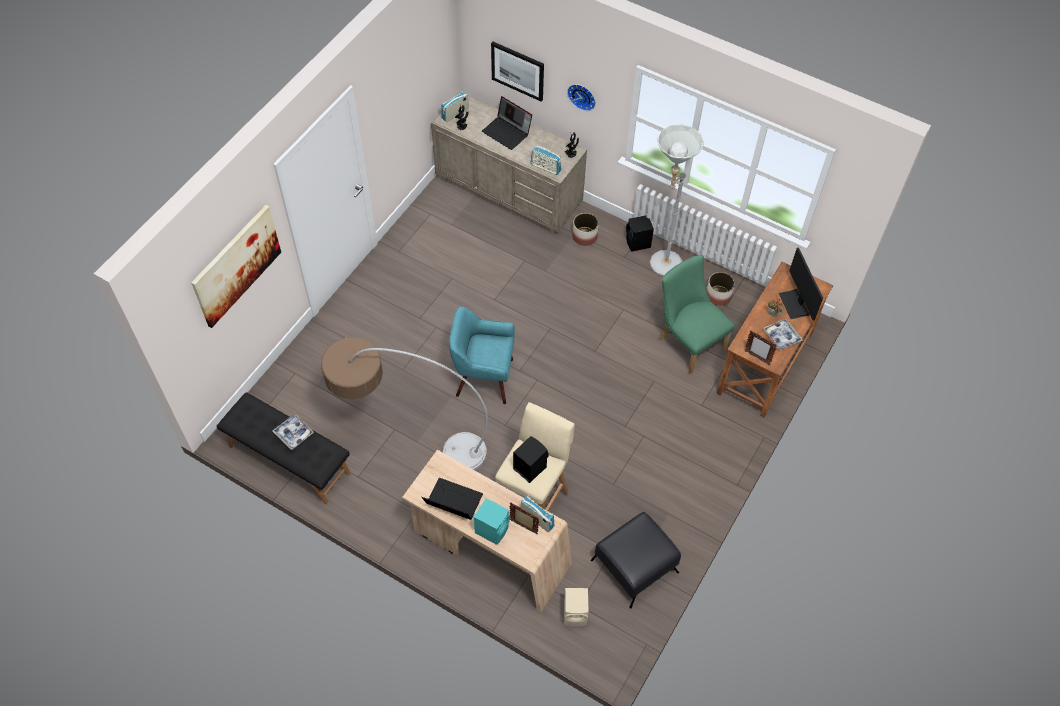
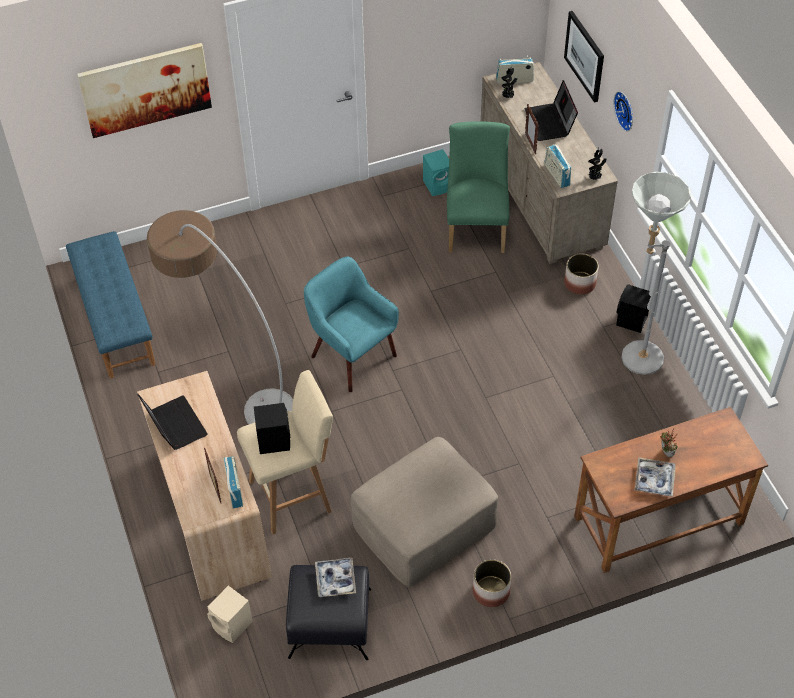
camera: 40 degrees right, 5 degrees down
(289, 460) = (115, 320): black bench -> blue bench
(293, 433) = (118, 289): tray -> tray (335, 580)
(492, 529) = (186, 471): turquoise speaker -> turquoise speaker (438, 185)
(633, 461) = (424, 525): none -> beige ottoman
(688, 341) = (593, 447): green chair -> green chair (476, 226)
(718, 296) = (670, 422): planter -> planter (491, 591)
(756, 357) = (605, 483): picture frame -> picture frame (530, 144)
(794, 304) = (702, 457): monitor -> none

